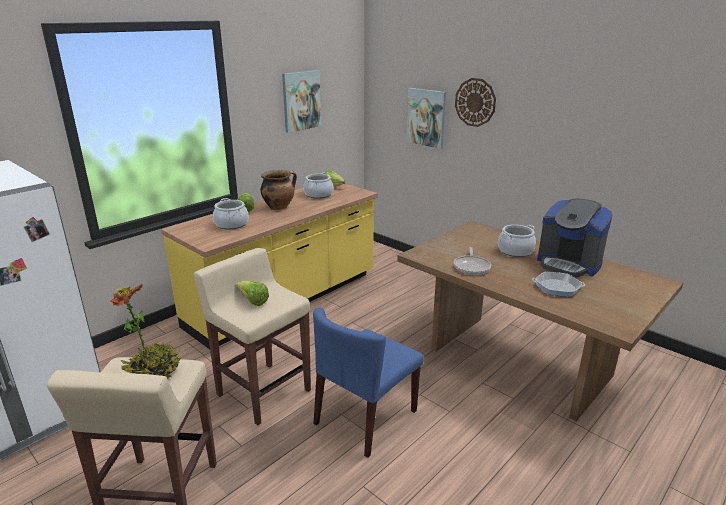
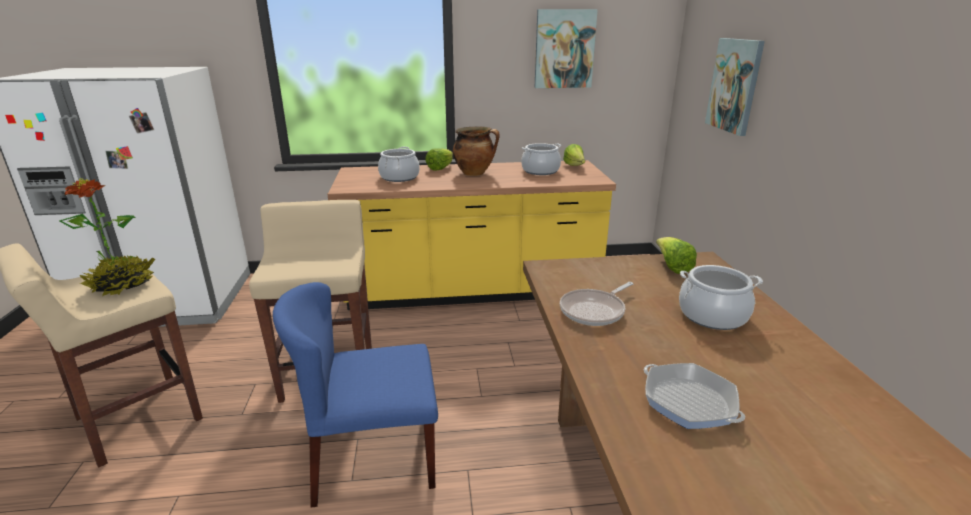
camera: 40 degrees right, 0 degrees up
(253, 301) = (305, 257): lettuce -> lettuce (672, 267)
(475, 102) = (799, 57): wall clock -> none
(568, 264) = (787, 374): coffee machine -> none

